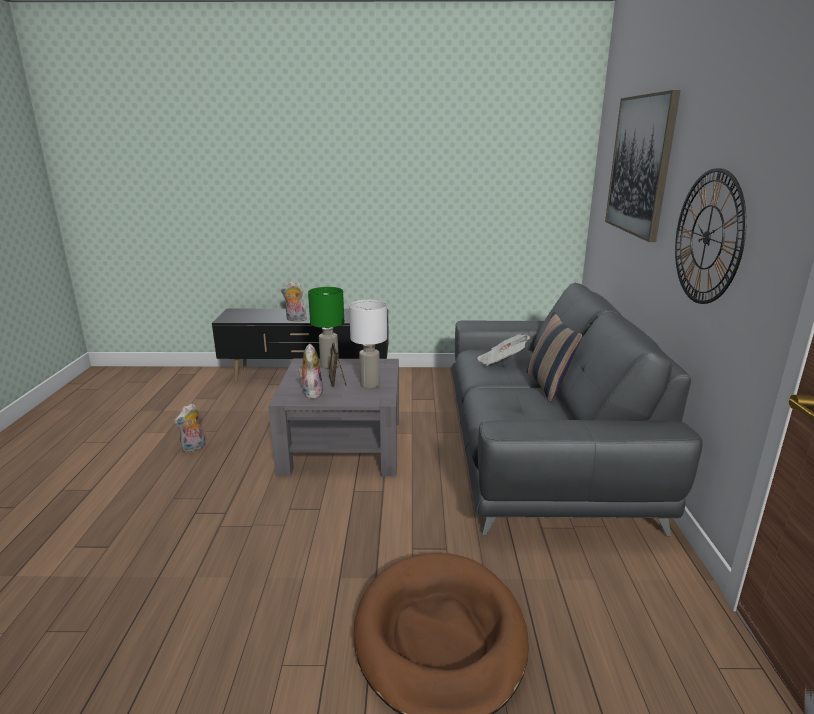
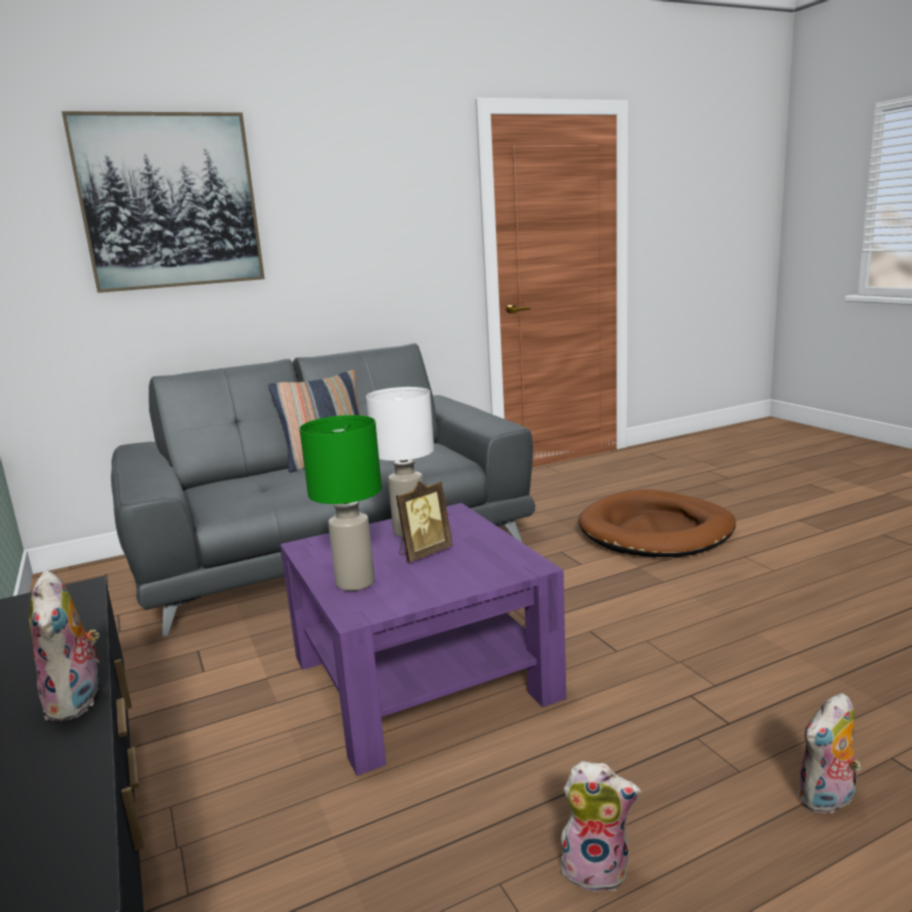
camera: 115 degrees left, 5 degrees down
(311, 393) = (483, 557): plush toy -> plush toy (827, 800)
(342, 445) = (422, 677): grey coffee table -> purple coffee table
(501, 362) = (258, 487): newspaper -> none
(707, 237) = (362, 247): wall clock -> none

